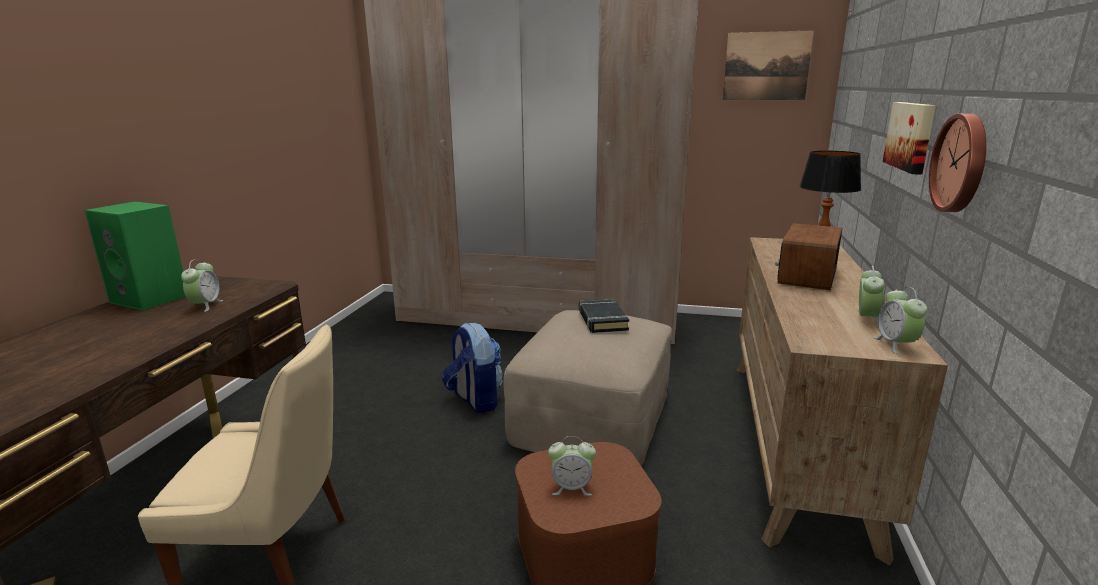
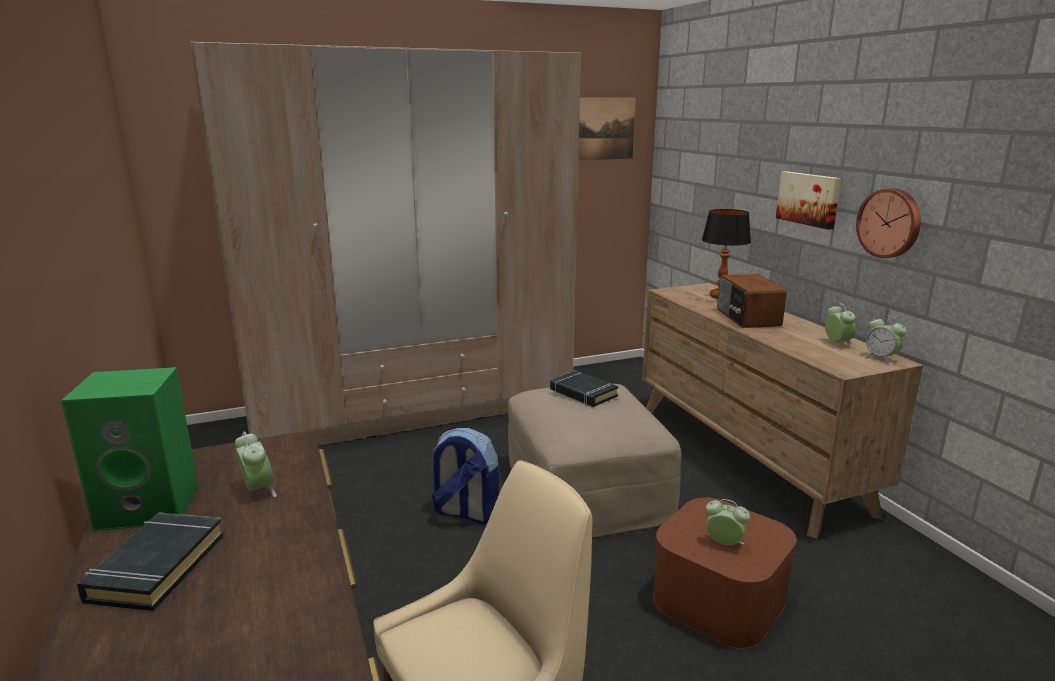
camera: 35 degrees left, 0 degrees up
(90, 327) = (156, 567): none -> black book
(571, 488) = (724, 543): alarm clock -> alarm clock turned 120 degrees counterclockwise

